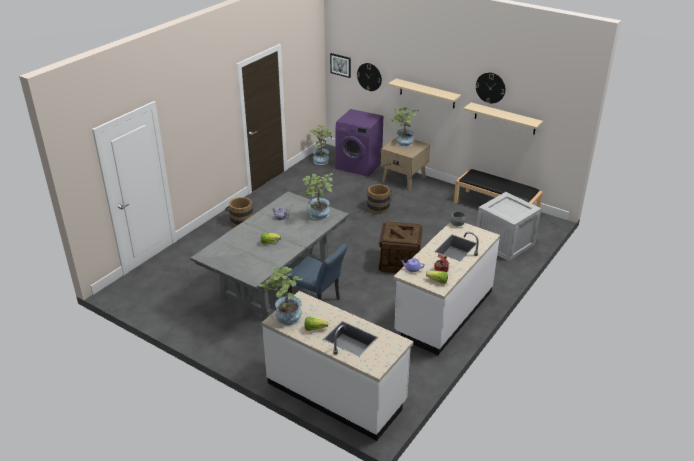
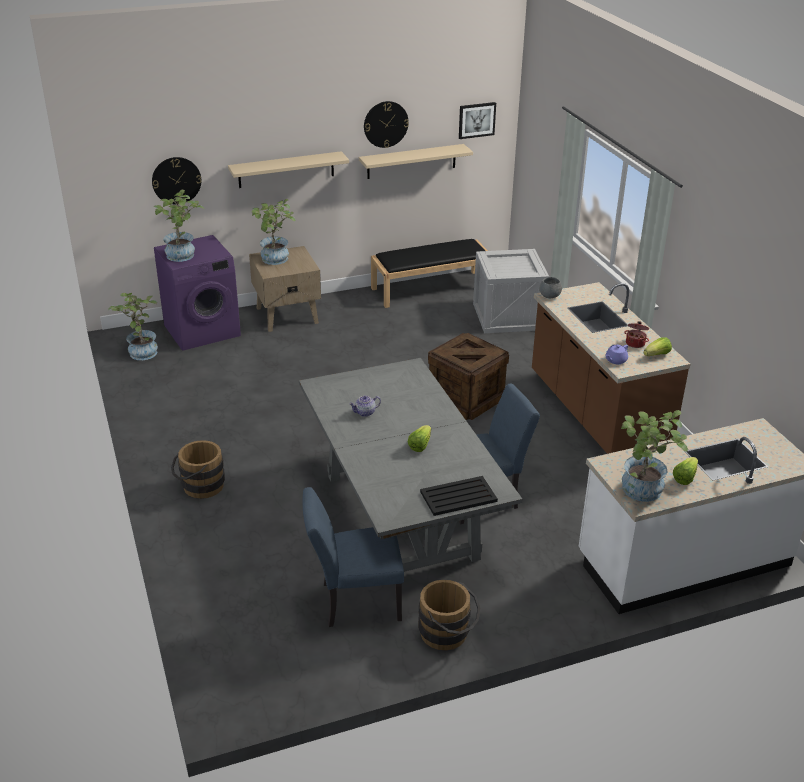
camera: 55 degrees left, 0 degrees up
(202, 296) = (354, 602): none -> blue chair
(238, 268) = (459, 496): none -> black tray
(318, 216) = (399, 381): potted plant -> potted plant (183, 257)
(341, 65) = (115, 180): picture -> picture (476, 120)
(378, 209) = (330, 362): brown bucket -> brown bucket (448, 634)
(443, 312) = (595, 414): white counter -> brown counter

